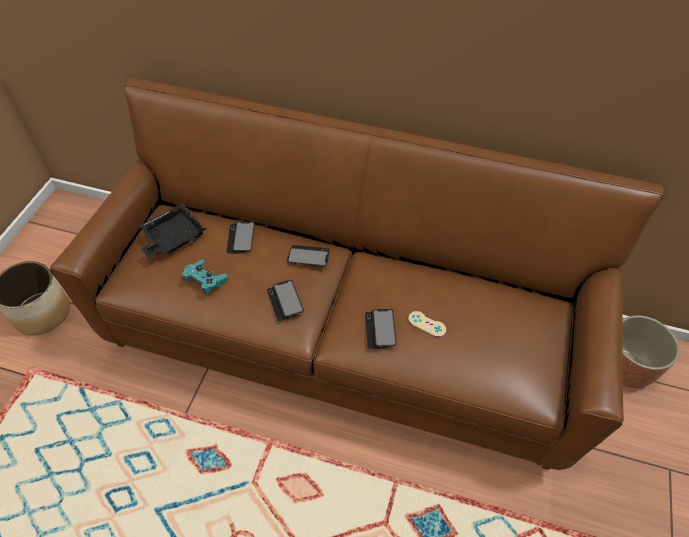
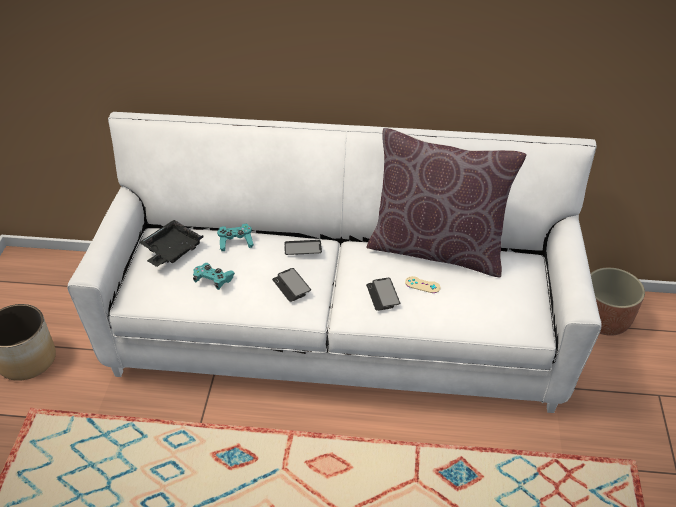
camera: 10 degrees left, 10 degrees down
(241, 238) = (236, 242): phone -> turquoise game controller
(344, 336) = (338, 334): brown sofa -> white sofa
(453, 280) = (437, 249): none -> brown pillow

